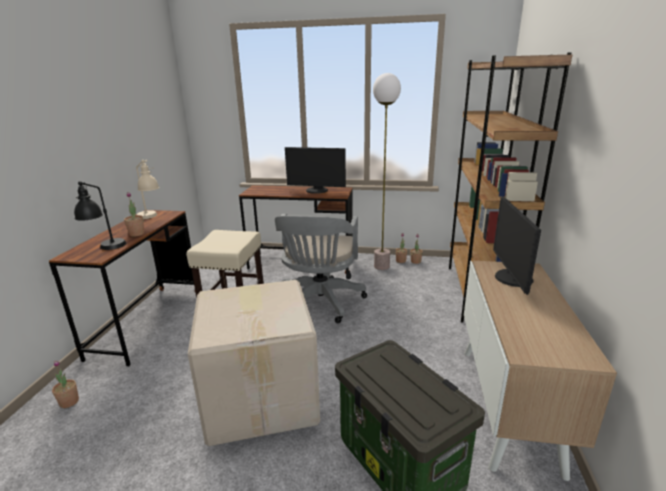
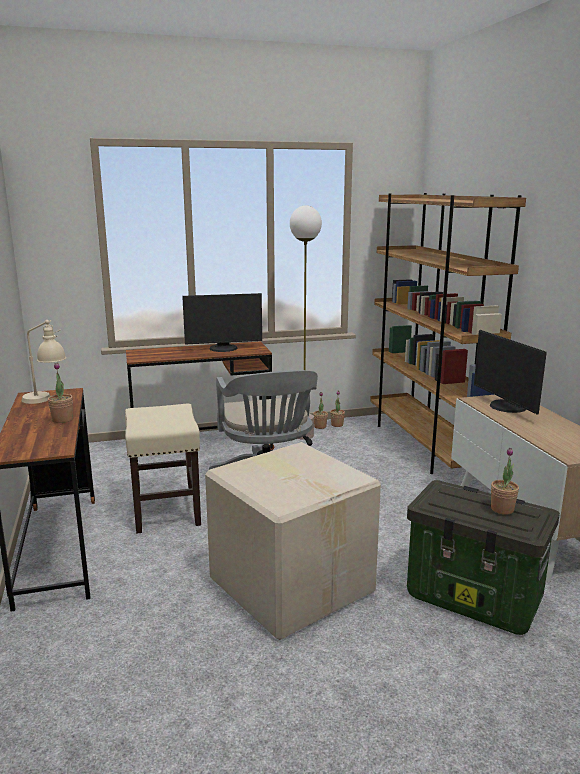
camera: 25 degrees left, 5 degrees down
(69, 402) = (49, 654): potted plant -> potted plant (502, 509)
(106, 249) = (51, 440): black table lamp -> none

